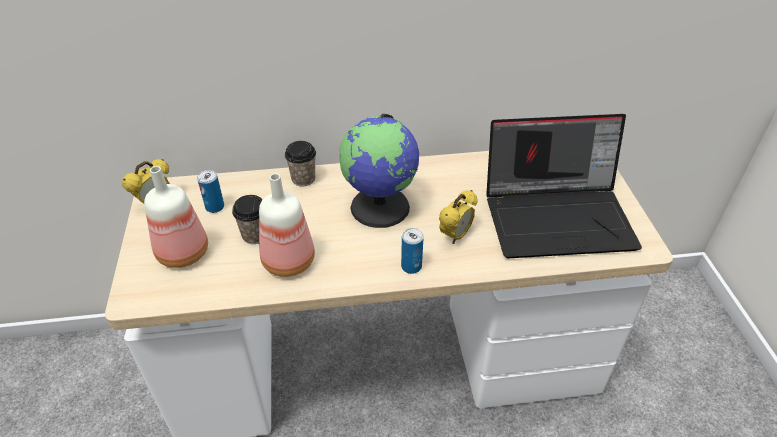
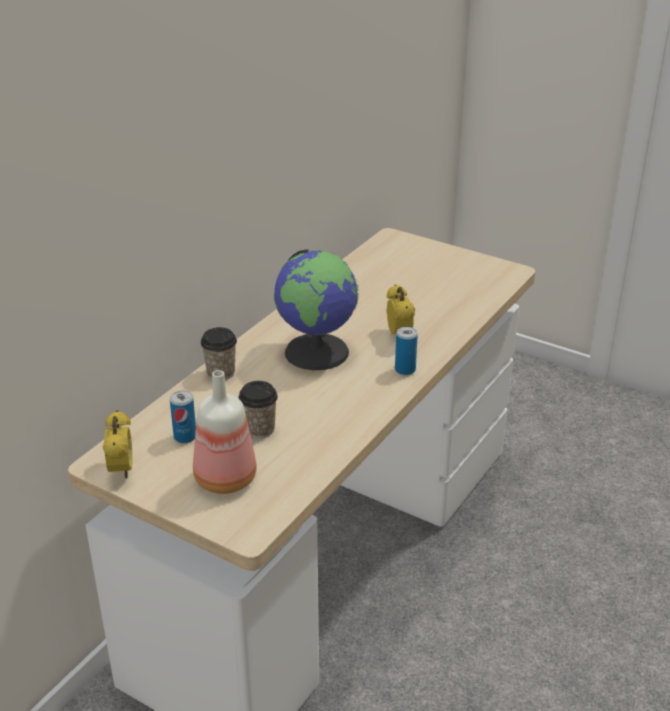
camera: 50 degrees left, 10 degrees down
(290, 262) = (320, 425): bottle -> none
(558, 216) = (439, 284): laptop -> none

